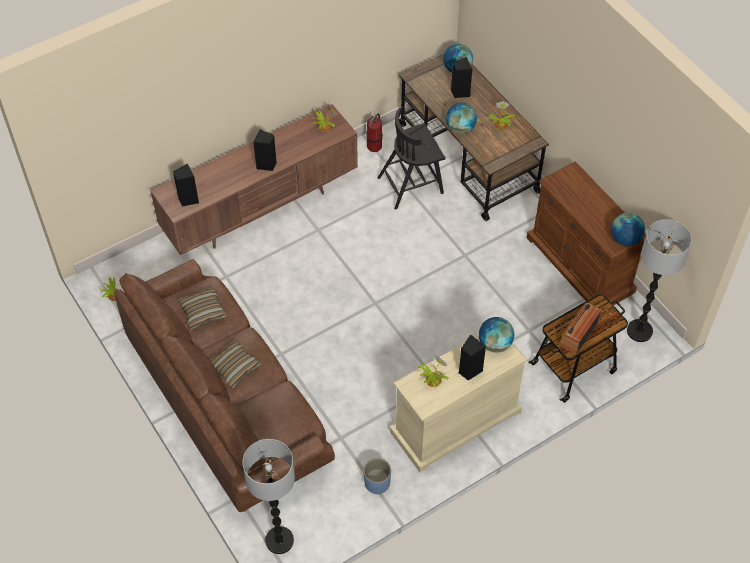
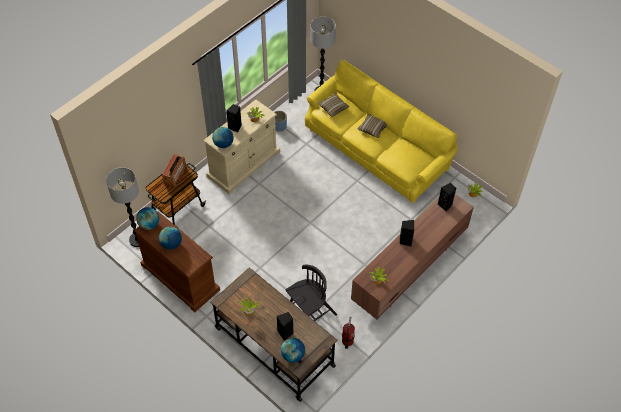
camera: 165 degrees right, 0 degrees up
(203, 311) = (404, 154): pillow -> pillow (333, 107)
(227, 401) = (377, 149): brown sofa -> yellow sofa
(460, 128) = (278, 300): globe -> globe (171, 244)

